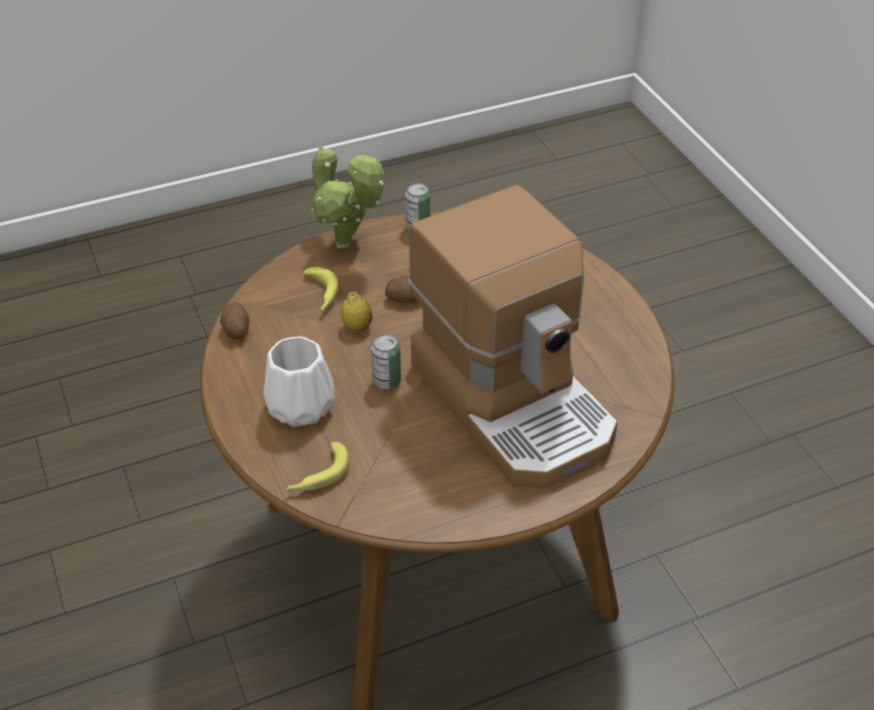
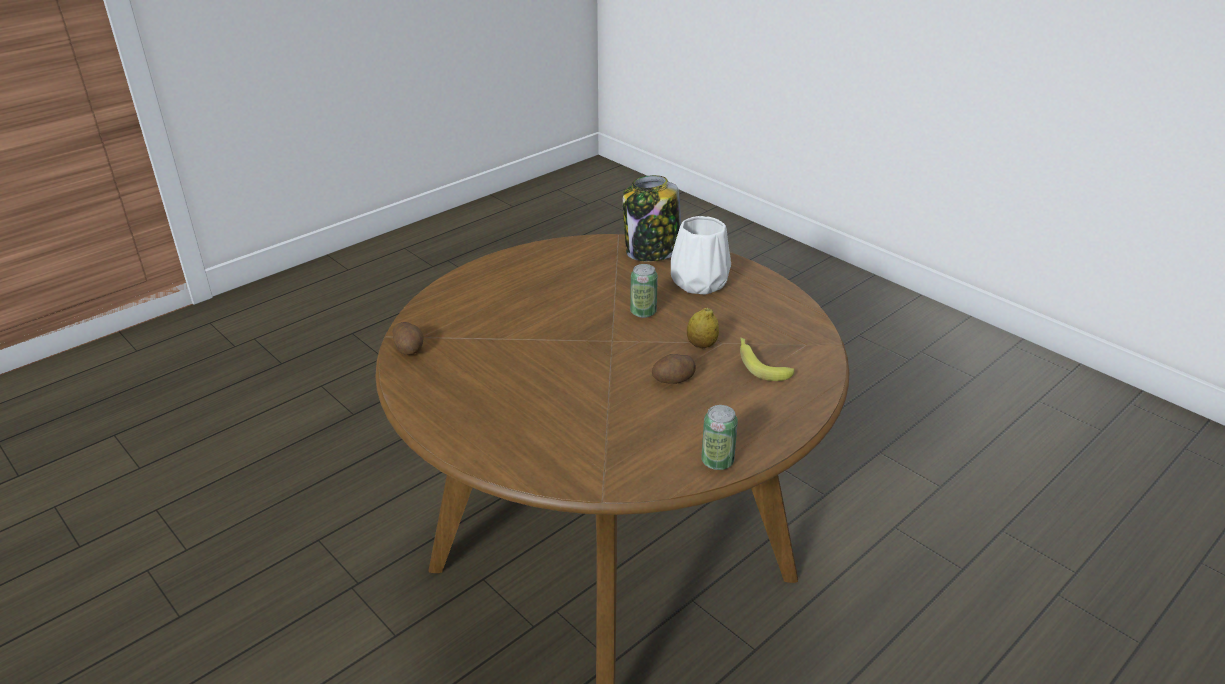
camera: 160 degrees right, 10 degrees down
(236, 329) = (808, 320): potato -> potato (409, 348)
(318, 475) = (652, 251): banana -> jar
(347, 245) = (779, 419): potted plant -> none
(515, 401) = (523, 321): coffee machine -> none

